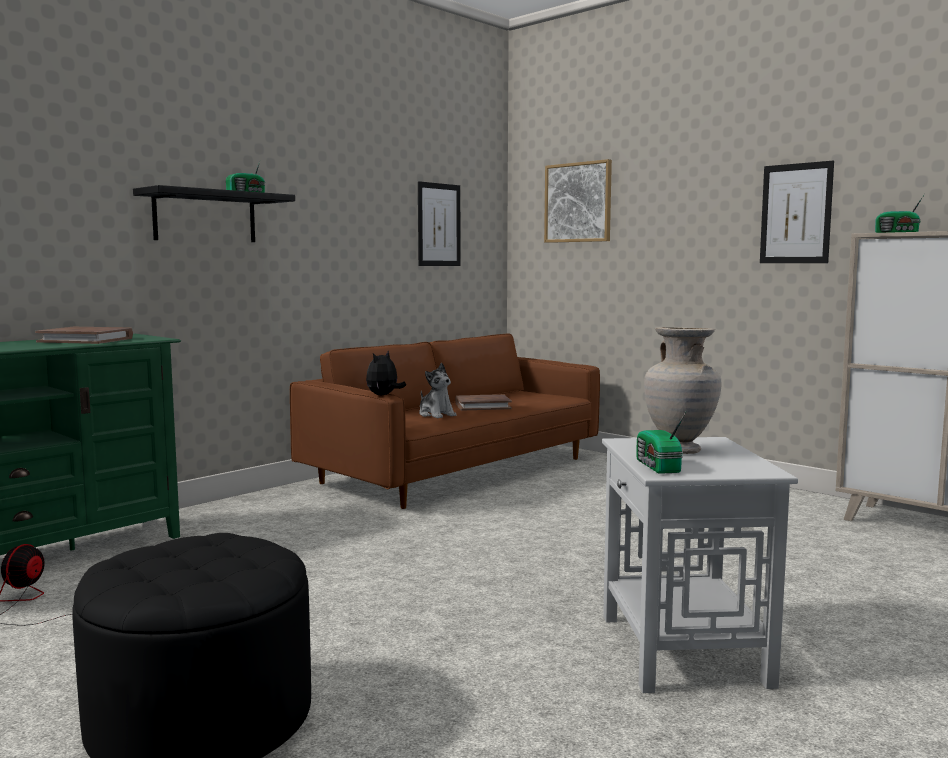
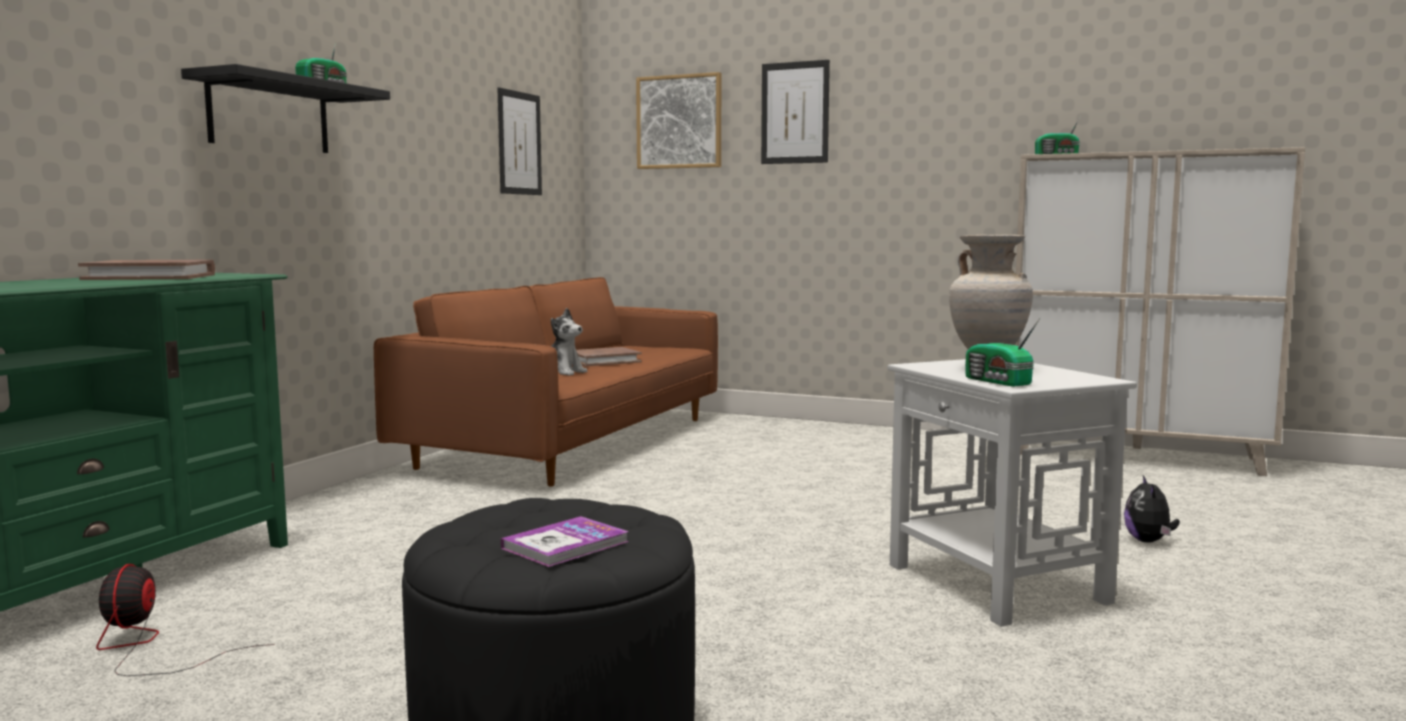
camera: 20 degrees left, 0 degrees up
(179, 578) = (565, 545): none -> book
(384, 395) = (530, 345): plush toy -> plush toy (1149, 541)
(796, 213) = (939, 136): picture -> picture (795, 113)

